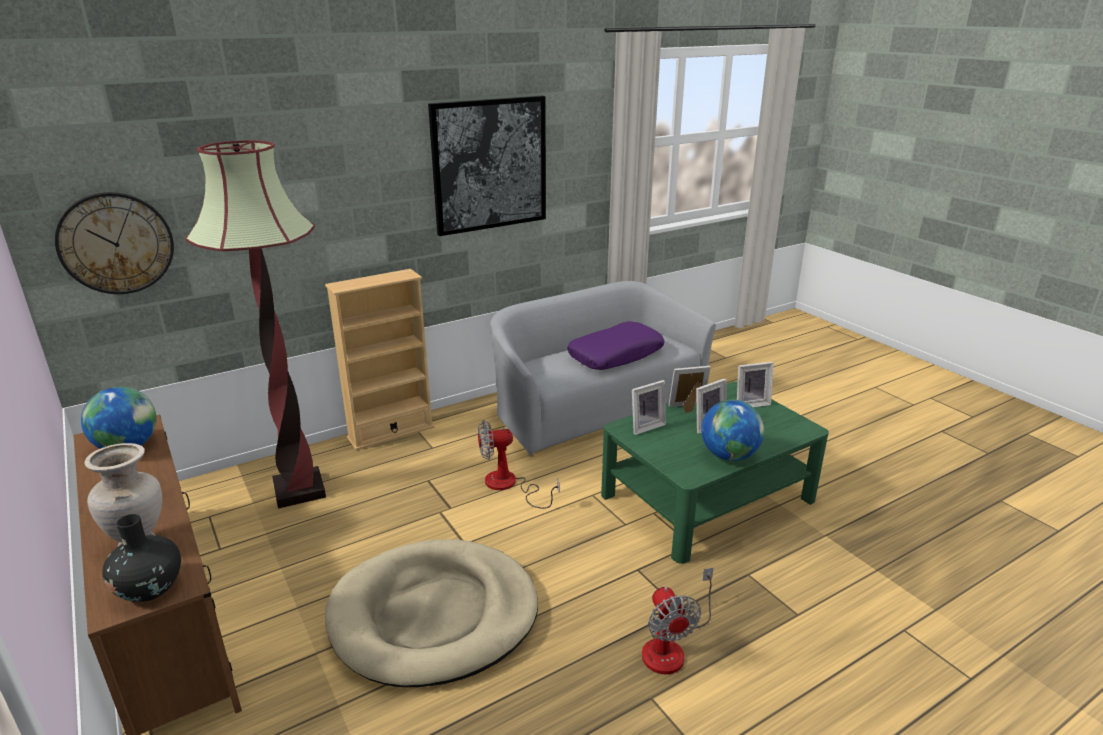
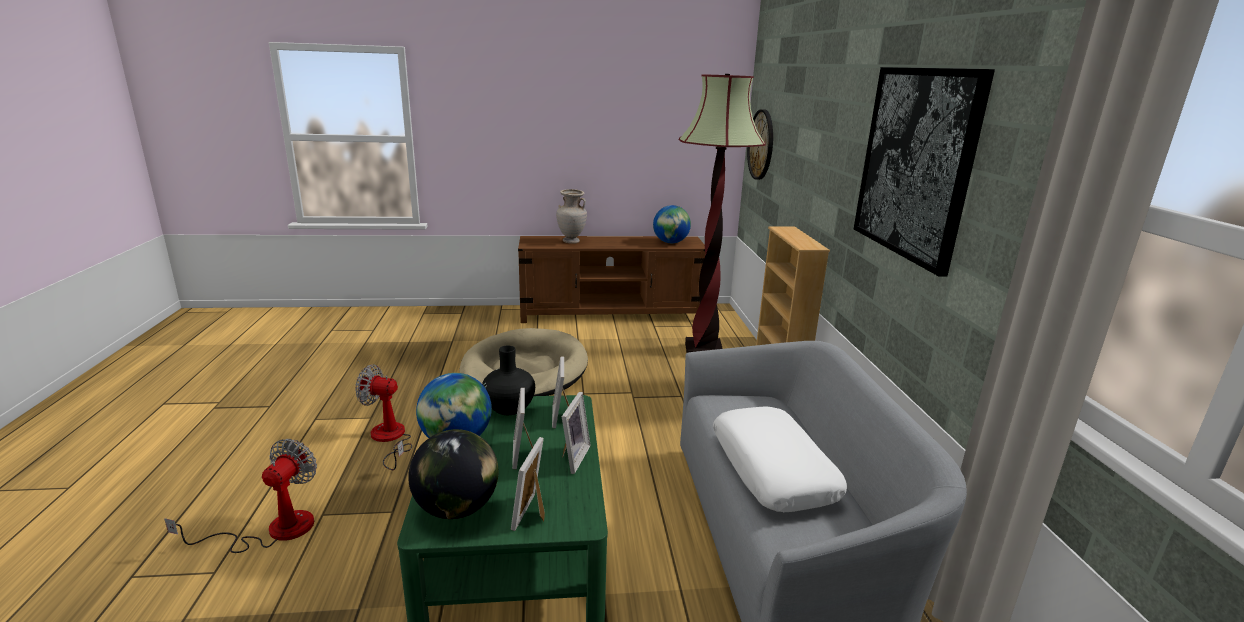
camera: 115 degrees right, 5 degrees down
(150, 588) = (535, 242): black vase -> black vase (509, 408)
(509, 485) = (643, 429): fan -> fan (273, 530)
(615, 355) = (773, 470): purple pillow -> white pillow
(781, 426) = (457, 509): none -> globe

